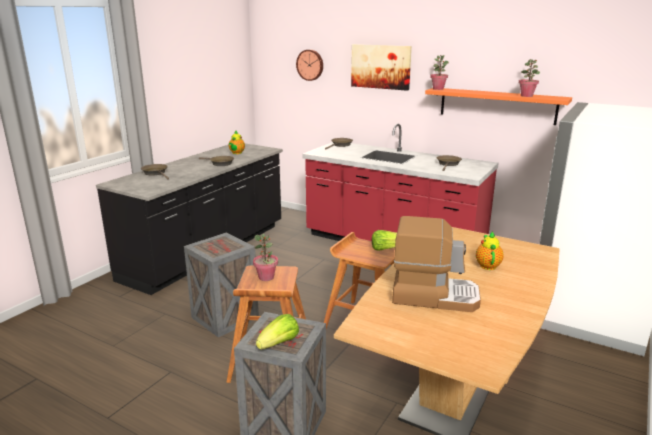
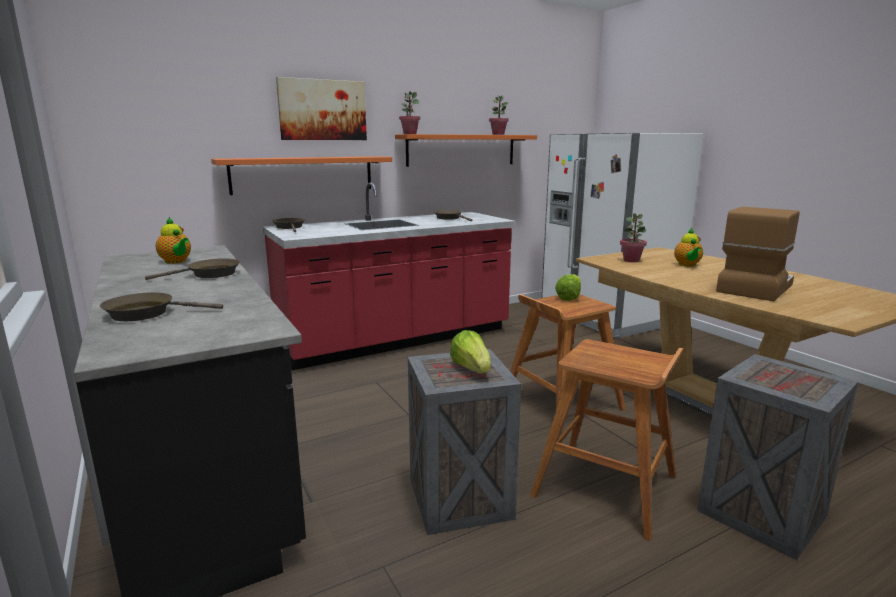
camera: 60 degrees left, 5 degrees down
(266, 277) = (610, 359): potted plant -> potted plant (631, 260)
(279, 344) = (813, 384): lettuce -> lettuce (472, 369)
(310, 65) = (198, 110): wall clock -> none
(364, 110) = (303, 174): none -> orange shelf
(487, 265) = (687, 265): teapot -> teapot turned 120 degrees counterclockwise

